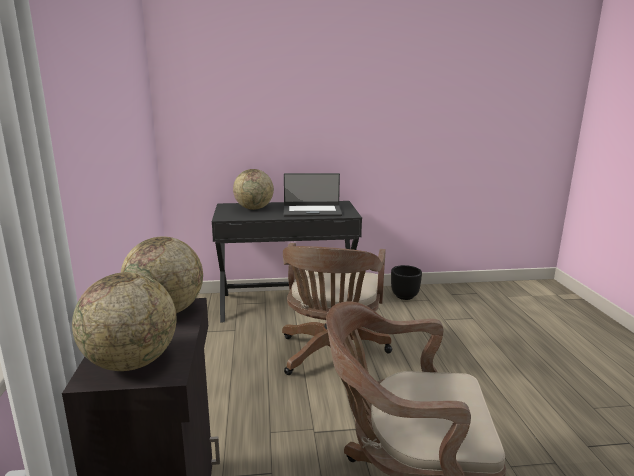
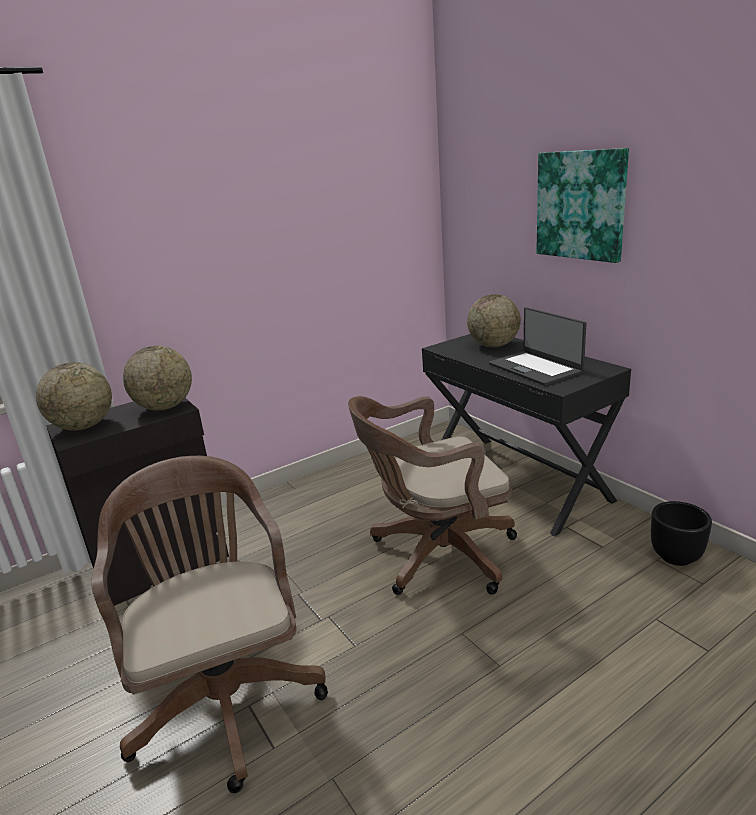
camera: 65 degrees right, 5 degrees up
(303, 102) = (581, 205): none -> picture

